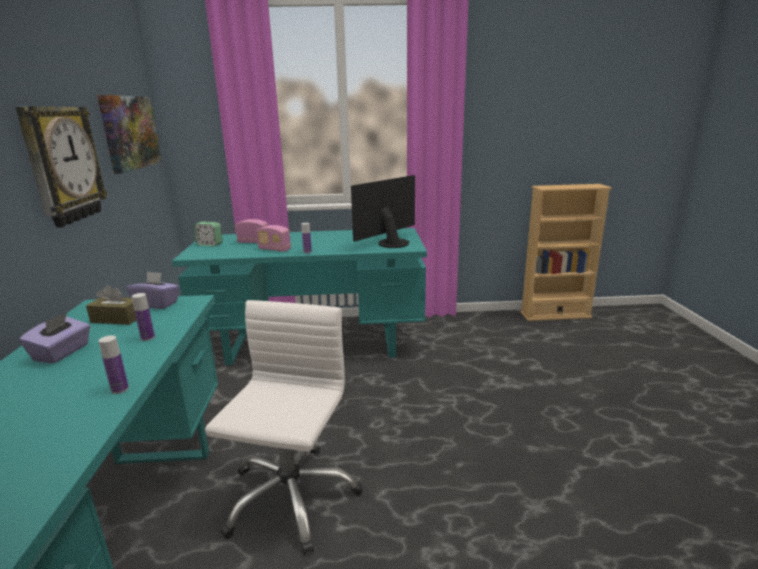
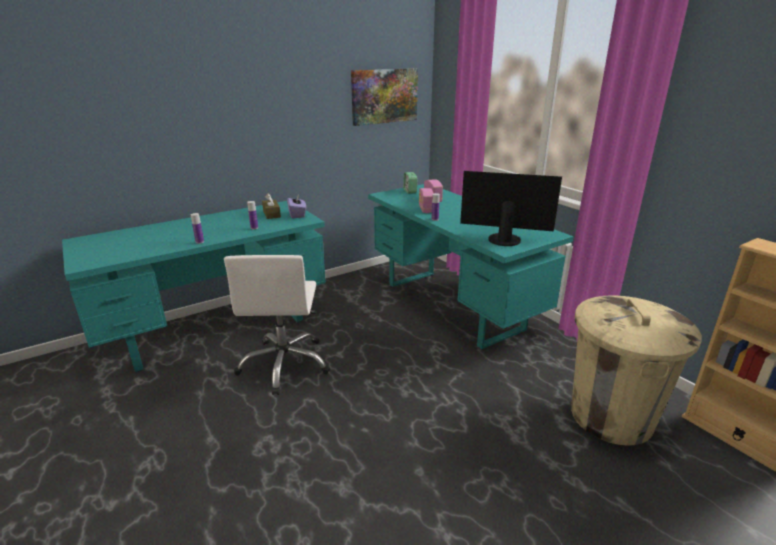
camera: 60 degrees right, 5 degrees up
(62, 165) = (299, 117): wall clock -> none
(62, 353) = (228, 219): purple tissue box -> none
(290, 497) = (285, 364): white office chair -> white office chair turned 105 degrees clockwise
(514, 341) = (611, 416): none -> beige trash can

